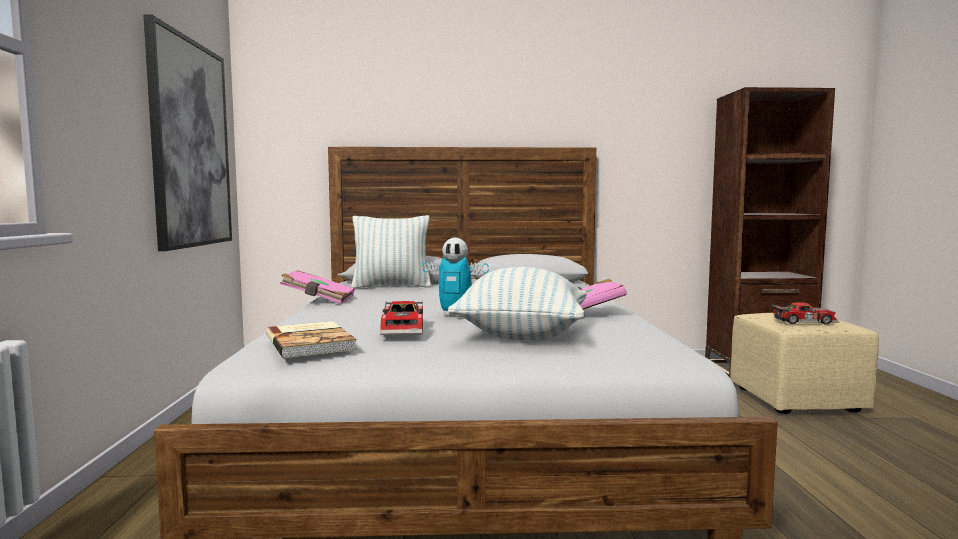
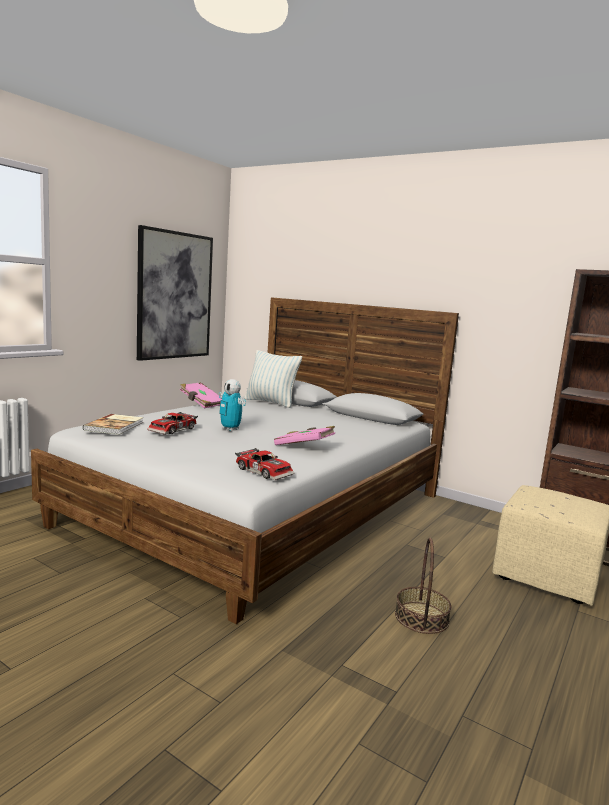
camera: 35 degrees right, 5 degrees up
(522, 336) = (219, 449): pillow -> none
(803, 321) = (547, 503): toy car -> toy car (265, 471)
(821, 474) = (421, 617): none -> basket

